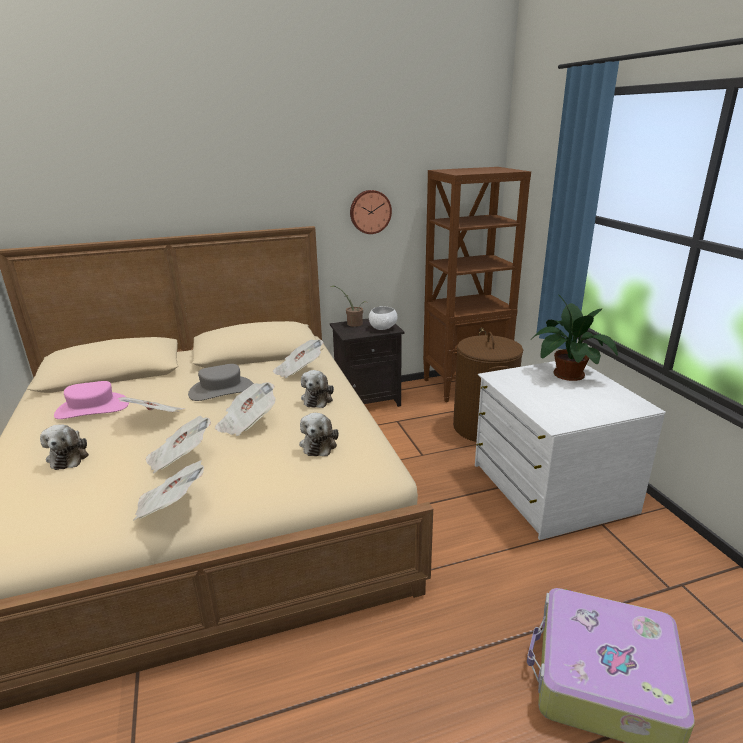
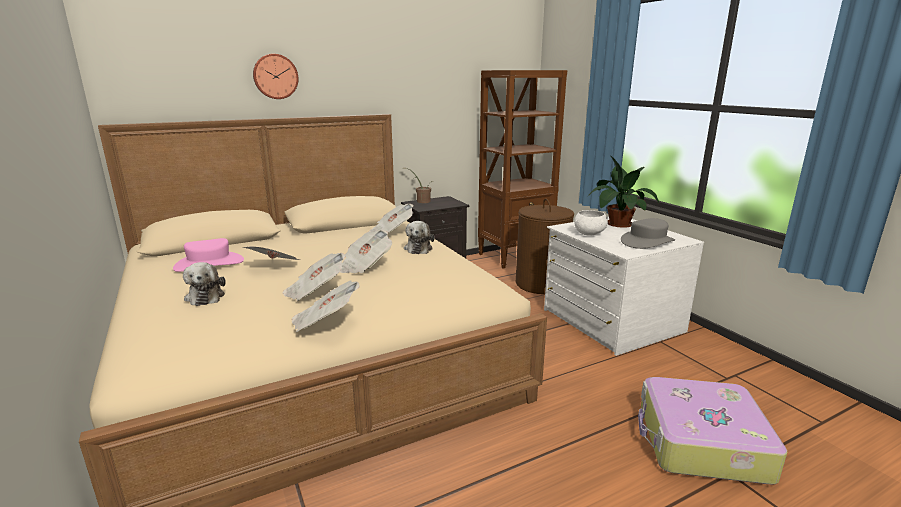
camera: 10 degrees left, 5 degrees down
(221, 390) = (328, 246): grey hat -> grey hat (647, 241)
(319, 444) = (436, 276): plush toy -> none
(370, 211) = (434, 104): wall clock -> wall clock (275, 76)
(383, 328) = (450, 203): white bowl -> white bowl (589, 234)

